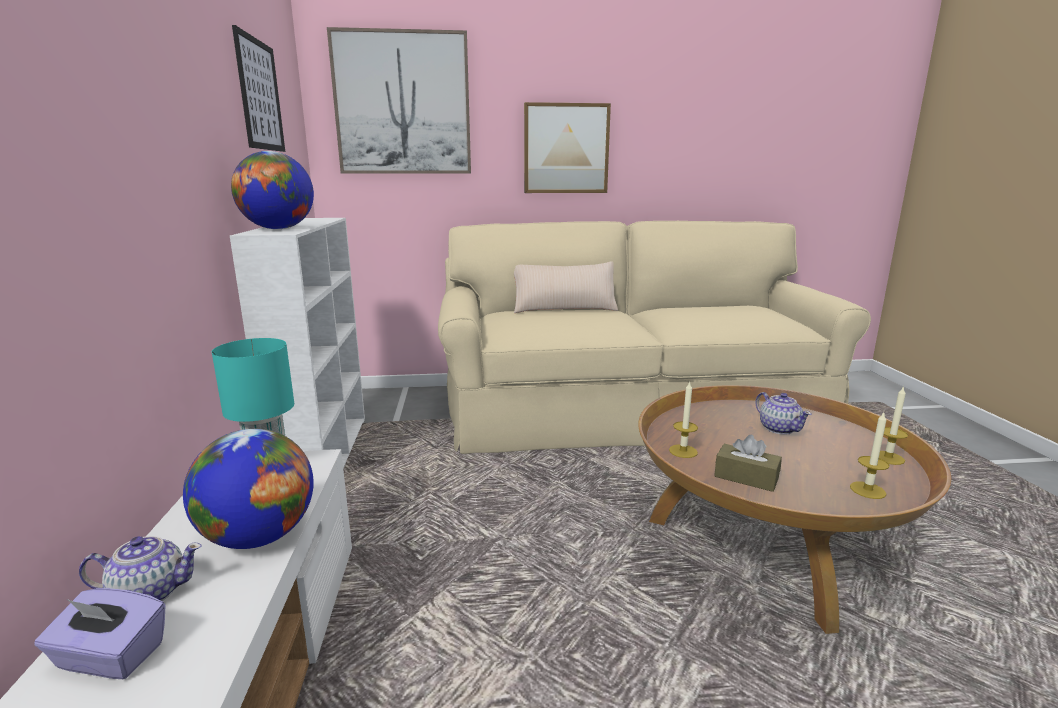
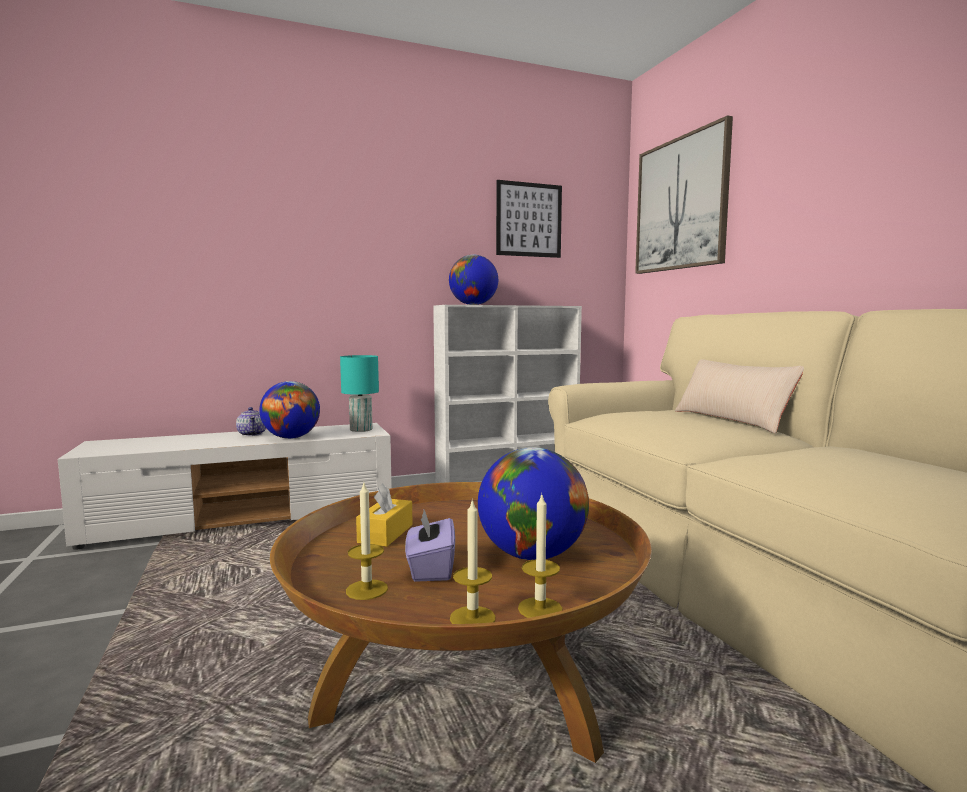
camera: 75 degrees right, 10 degrees down
(110, 657) = (214, 437): purple tissue box -> purple tissue box (430, 569)
(566, 149) = (823, 219): picture -> none
(683, 451) = (436, 511): candle -> candle (540, 609)
(746, 477) = (385, 533): brown tissue box -> yellow tissue box
(779, 428) = (532, 555): teapot -> globe

